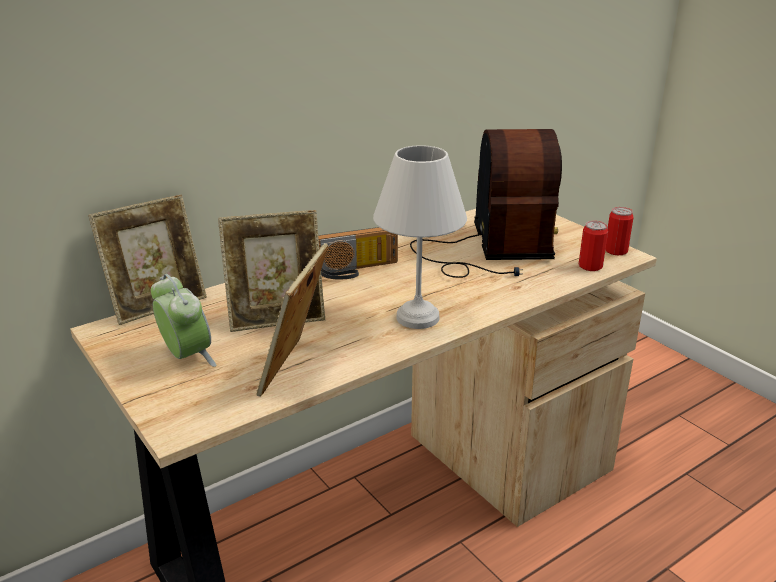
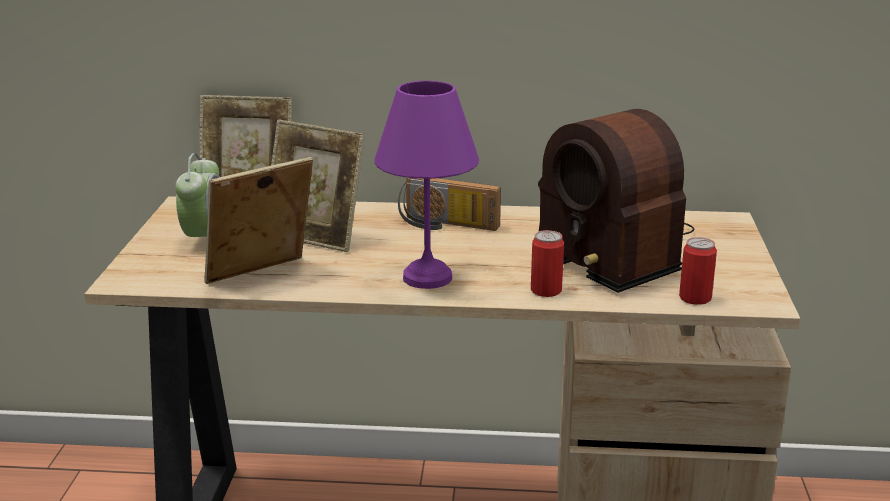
camera: 40 degrees right, 5 degrees down
(419, 316) = (430, 277): white table lamp -> purple table lamp
(490, 250) = (612, 250): radio -> radio turned 105 degrees clockwise
(616, 251) = (760, 295): can -> can (546, 290)

